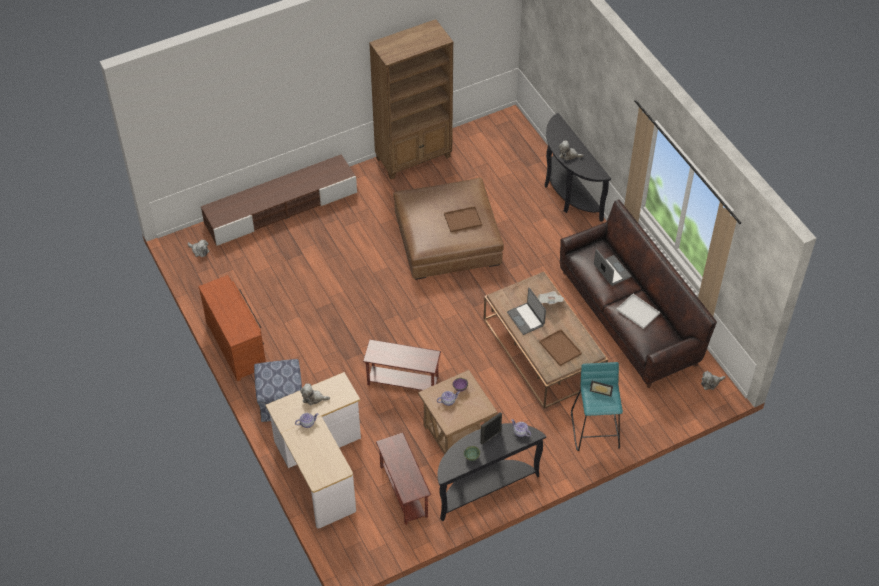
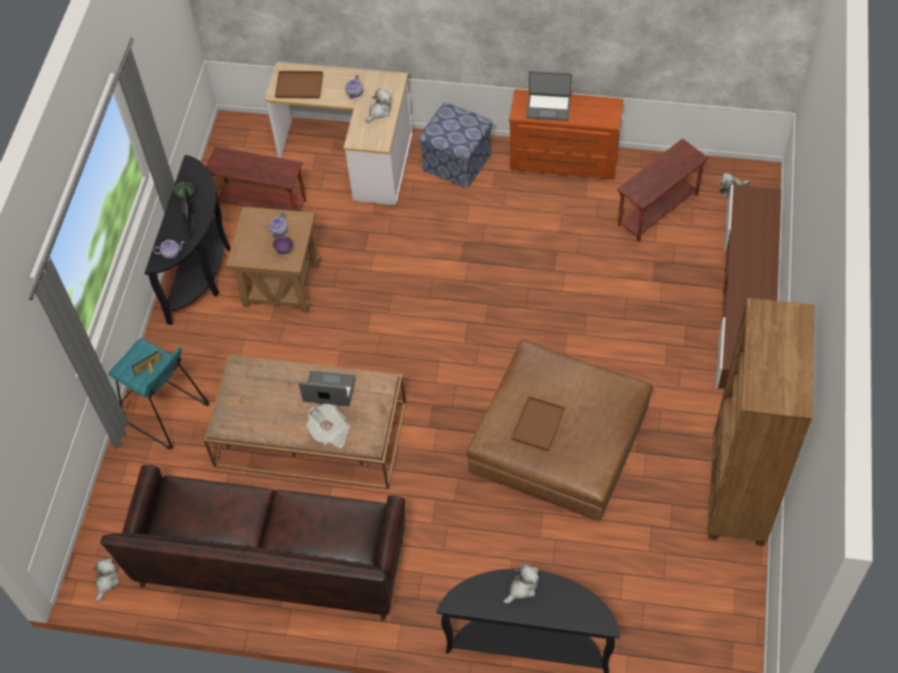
camera: 130 degrees right, 5 degrees up
(402, 382) = (388, 275): brown side table -> brown side table (657, 210)
(559, 348) = (260, 397): brown tray -> brown tray (300, 85)
(611, 271) = (311, 530): laptop -> laptop (548, 107)
(638, 312) = (227, 514): white tray -> none

